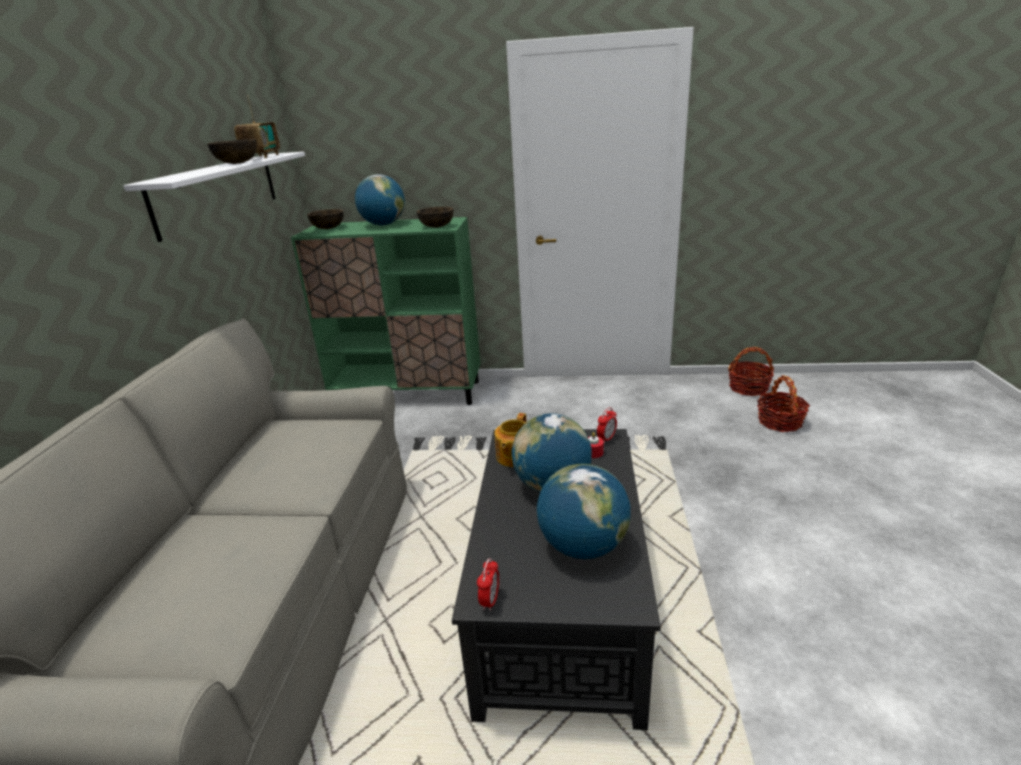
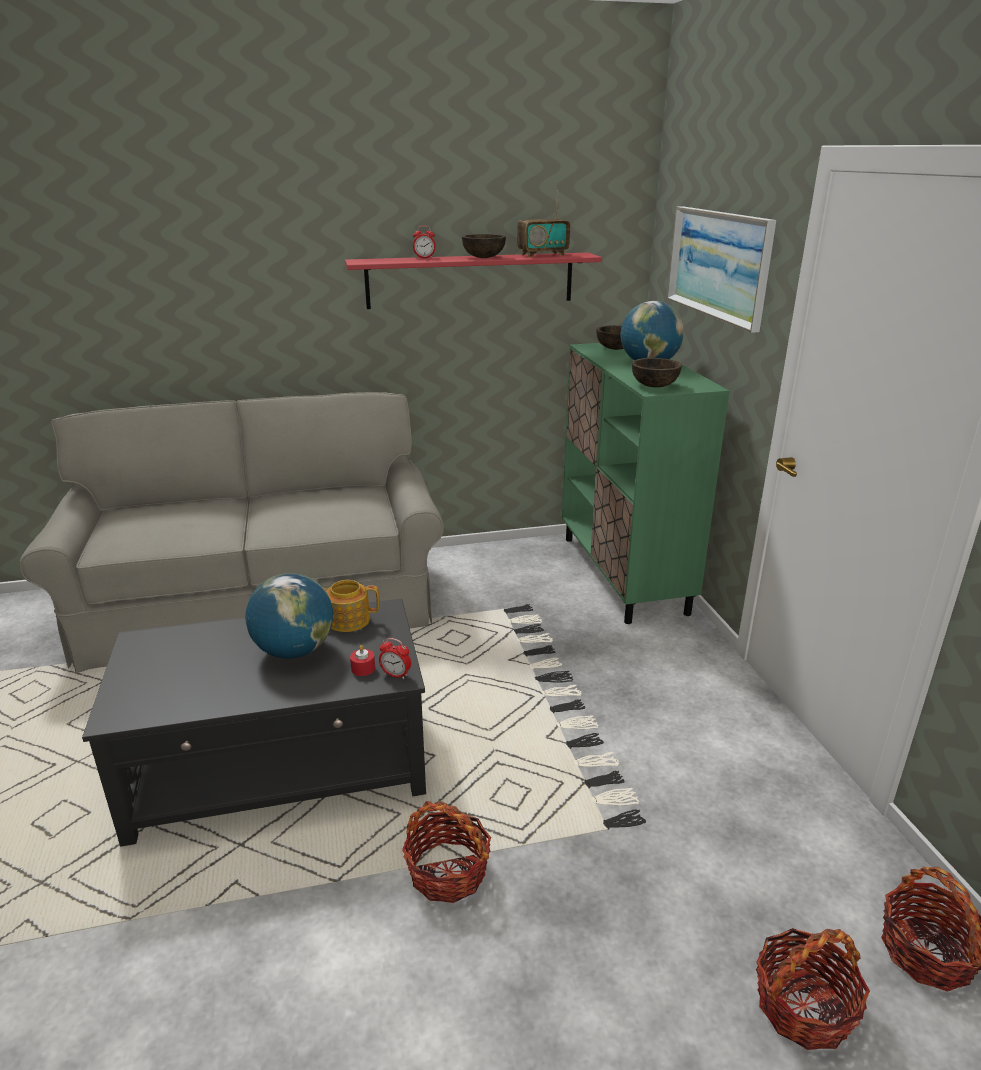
camera: 70 degrees right, 0 degrees up
(218, 192) = (470, 280): white shelf -> red shelf
(410, 137) = (718, 264): none -> picture
(490, 600) = (134, 644): alarm clock -> alarm clock (424, 258)
(583, 546) = (196, 681): globe -> none
(695, 516) = (447, 872): none -> basket

